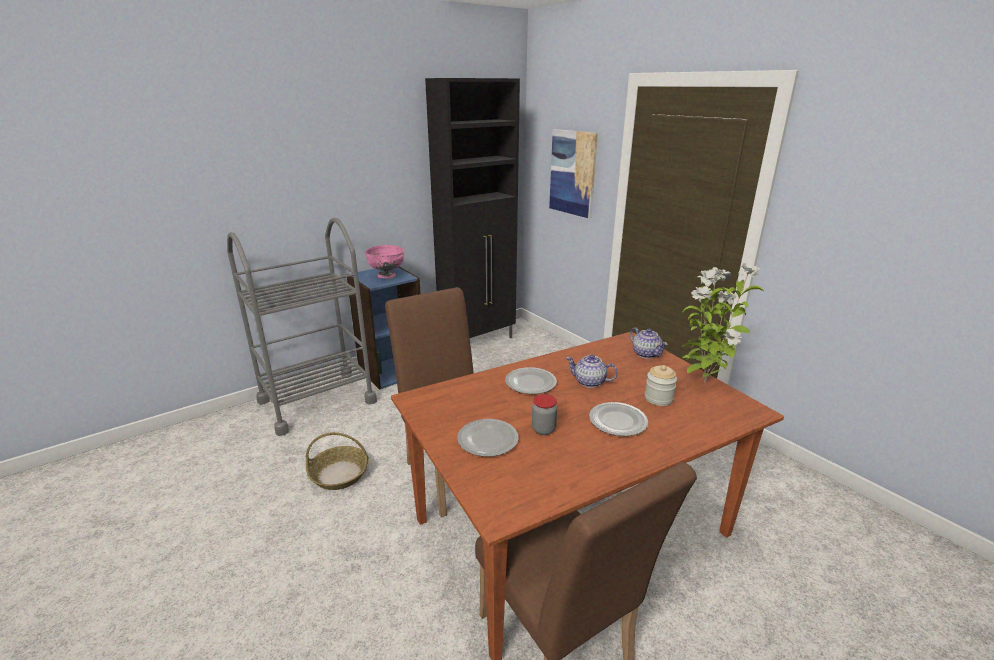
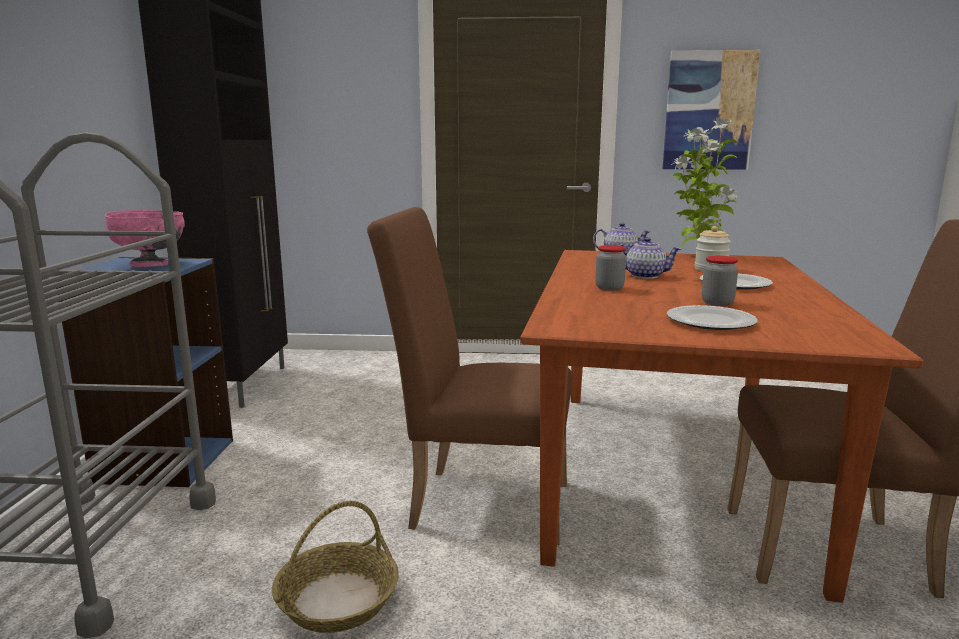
camera: 50 degrees left, 10 degrees down
(531, 383) = (609, 288): plate -> jar
(573, 173) = (337, 105): picture -> picture (709, 111)
(590, 382) = (644, 275): teapot -> teapot turned 135 degrees counterclockwise

